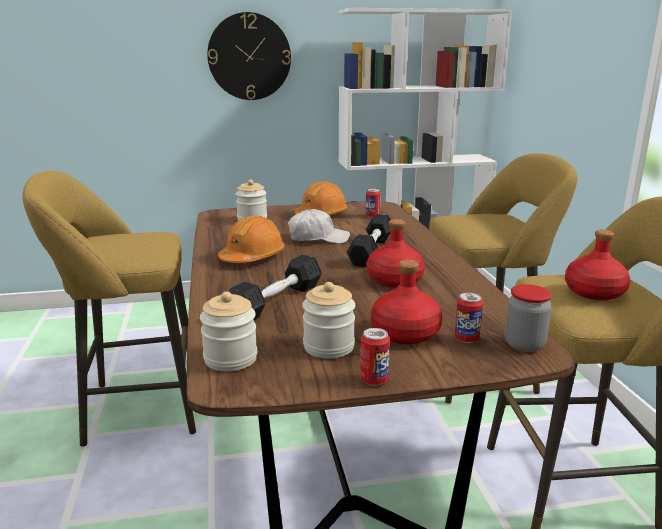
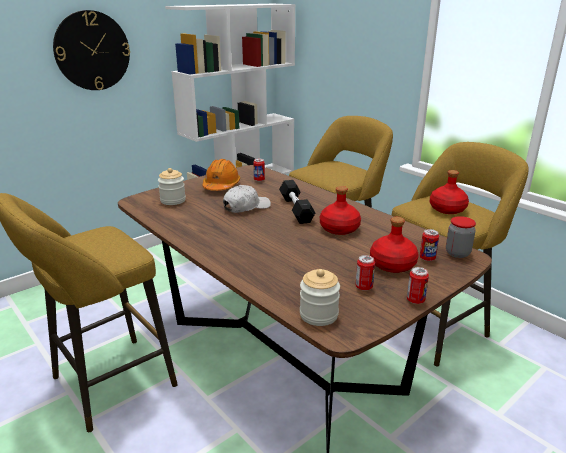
camera: 30 degrees left, 5 degrees up
(253, 257) = (222, 234): orange hard hat -> none
(276, 302) = (288, 265): black dumbbell -> none
(328, 347) = (364, 287): jar -> can

